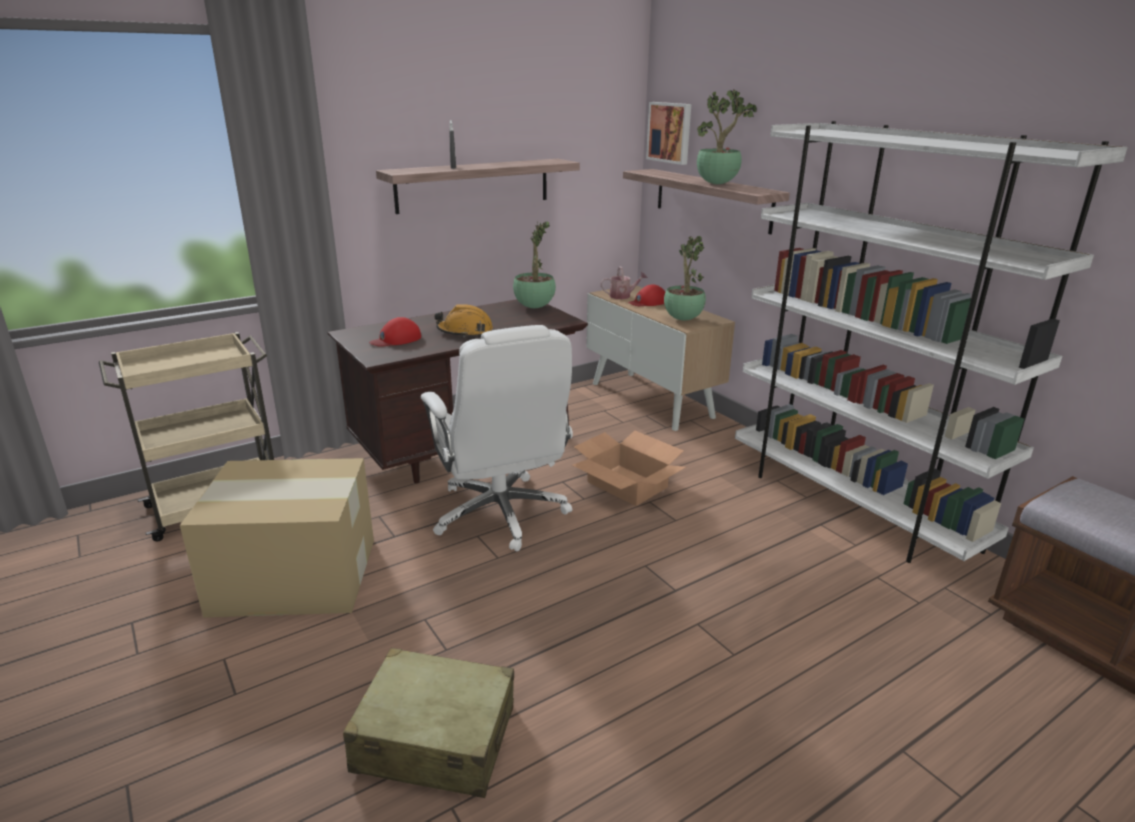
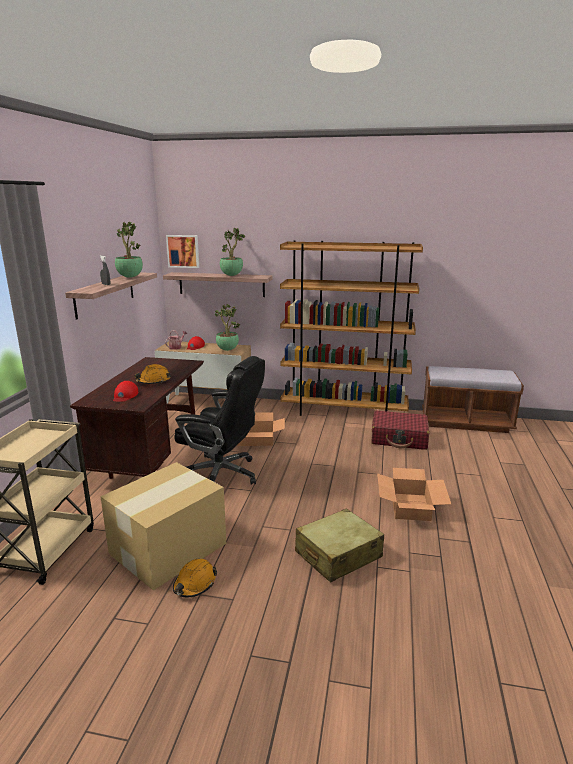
camera: 45 degrees left, 5 degrees down
(241, 641) = (194, 584): none -> orange hard hat
(501, 514) = (222, 475): white office chair -> black office chair
(534, 307) = (159, 361): potted plant -> potted plant (129, 277)
(685, 750) = (410, 506): none -> cardboard box
(851, 505) = (344, 412): white bookcase -> brown bookcase
(886, 607) = (399, 438): none -> red suitcase

